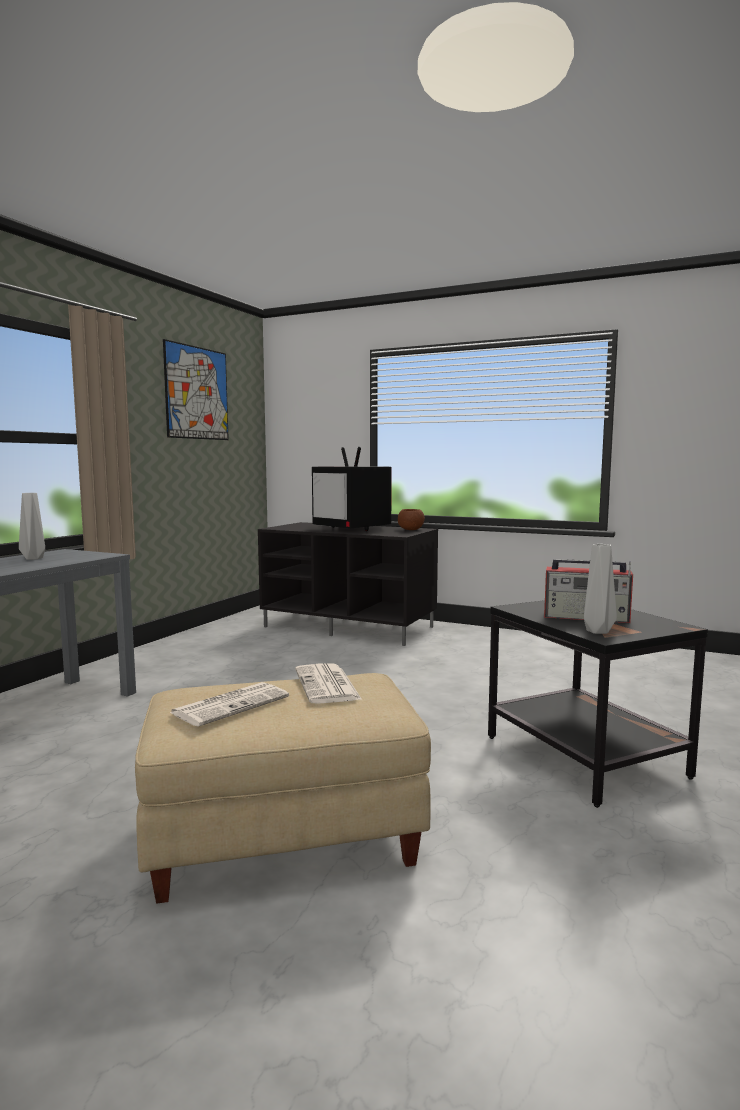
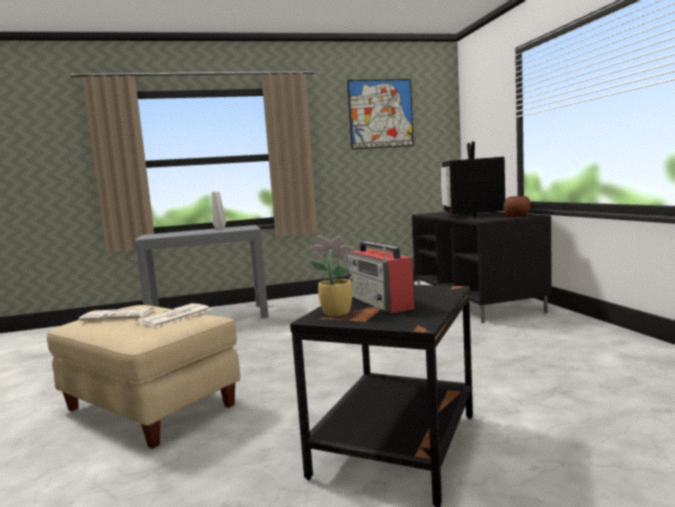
camera: 50 degrees right, 0 degrees up
(596, 631) = (335, 313): grey vase -> potted plant

